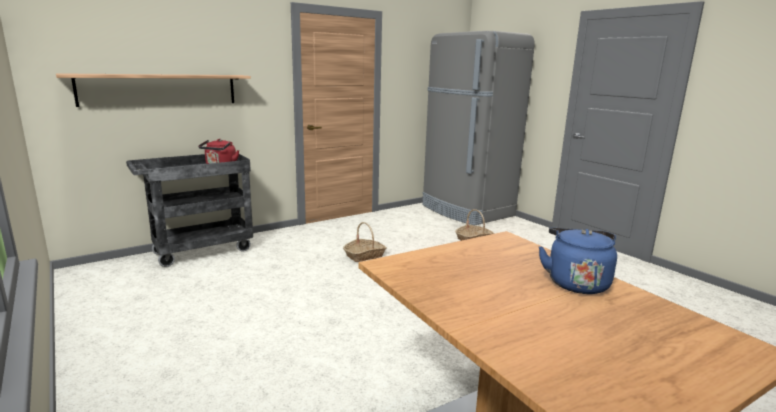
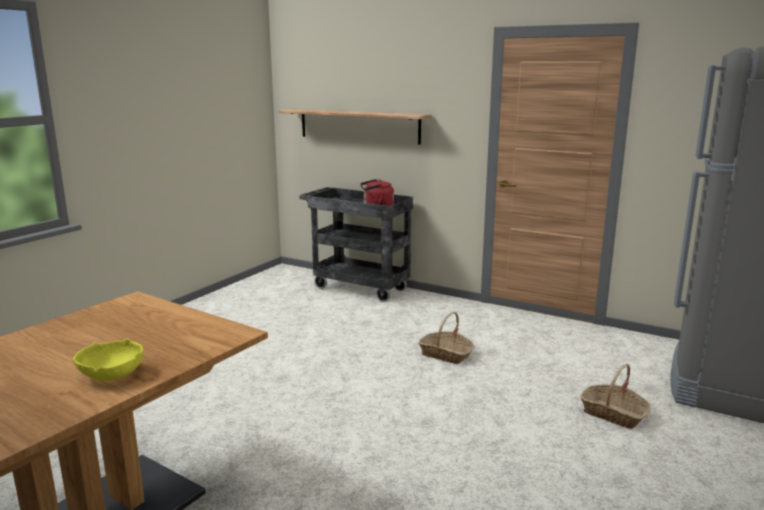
camera: 65 degrees right, 0 degrees up
(576, 282) = (112, 374): blue kettle -> yellow bowl

